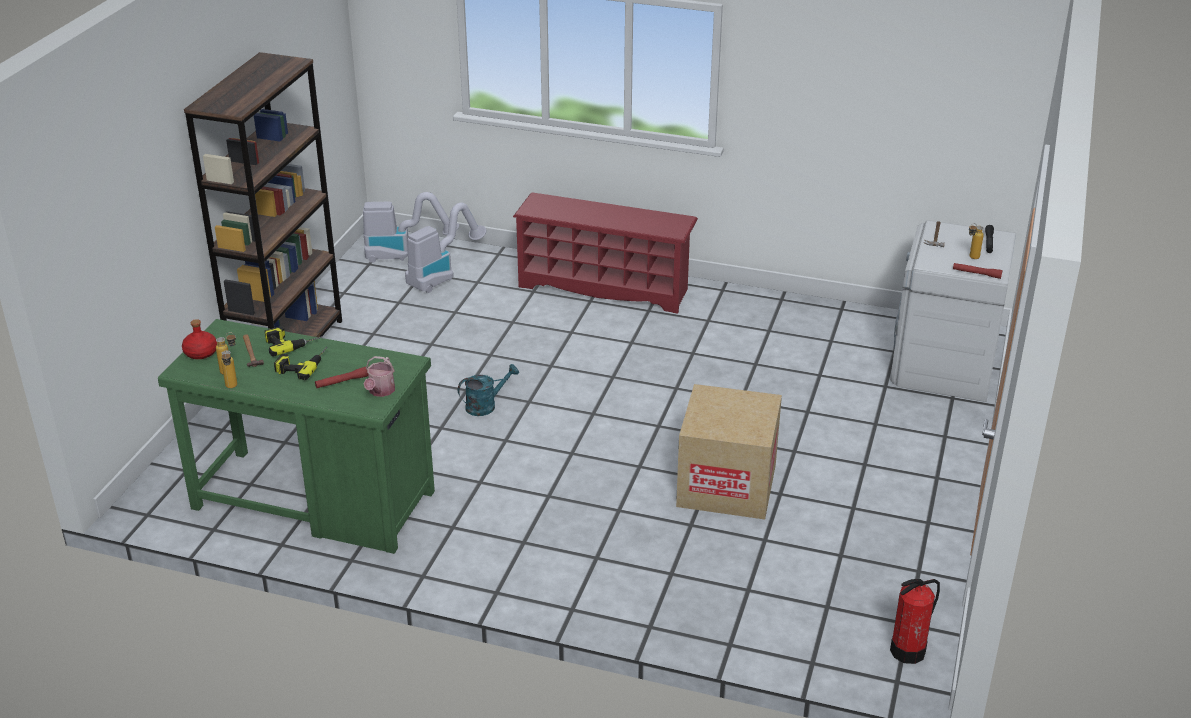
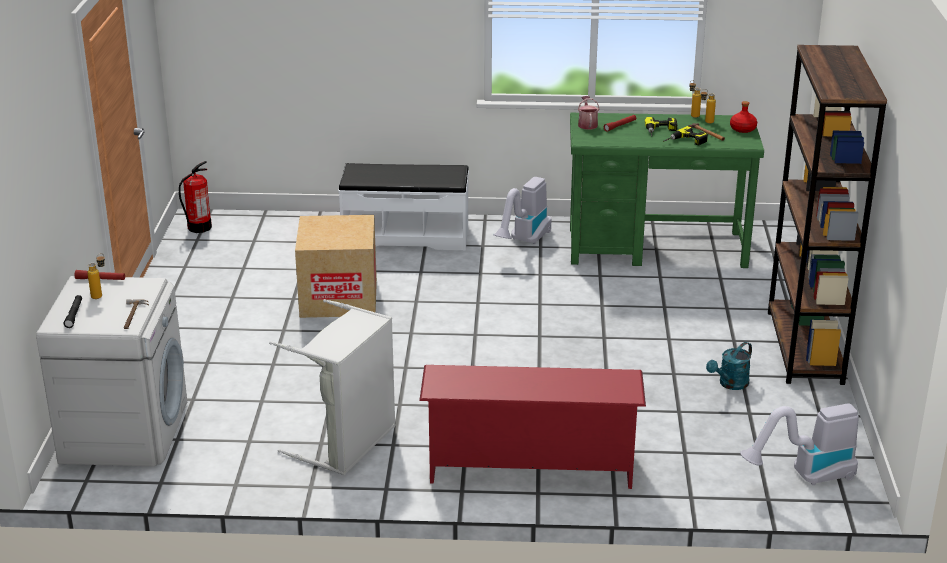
camera: 165 degrees right, 5 degrees down
(442, 275) = (732, 455): vacuum cleaner -> vacuum cleaner (524, 242)
(486, 405) = (576, 327): turquoise watering can -> turquoise watering can (730, 384)
(616, 578) = (406, 236): none -> white bench
(746, 326) = (348, 443): none -> grey laundry basket

